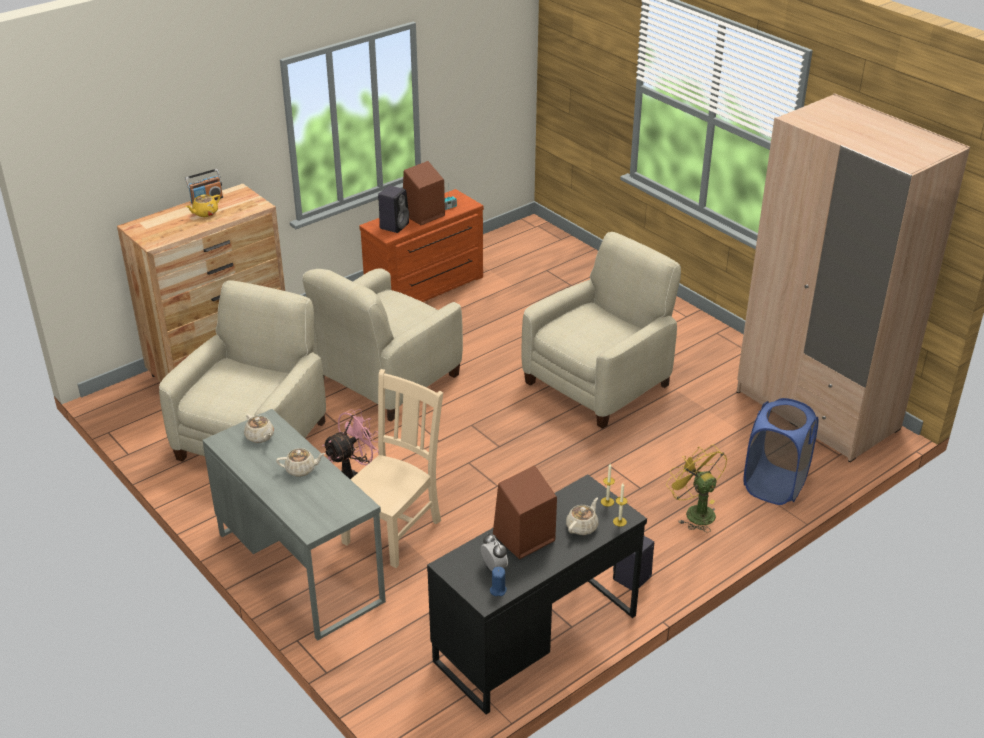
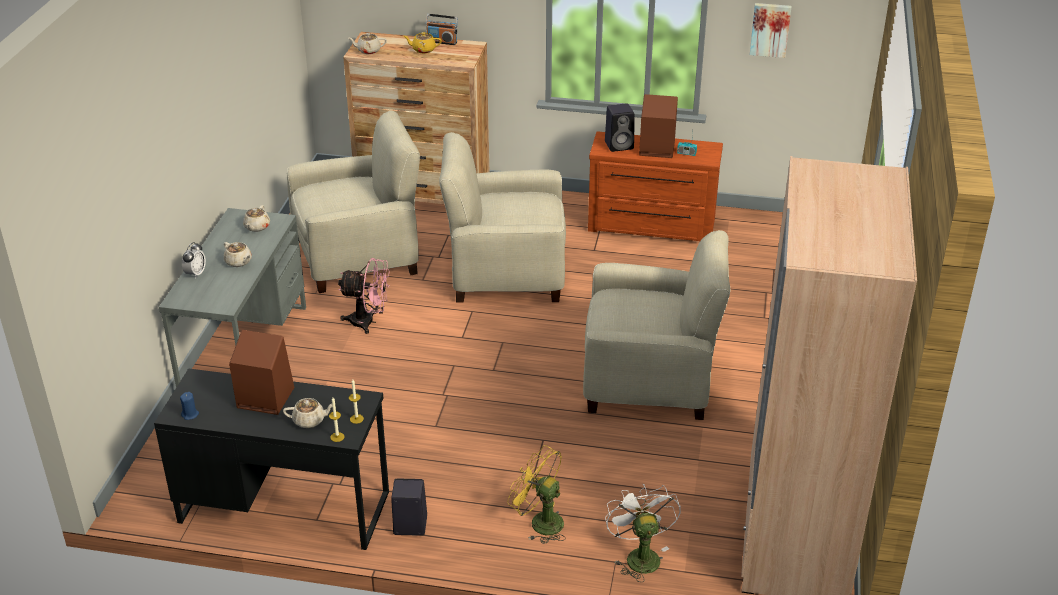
camera: 50 degrees right, 0 degrees up
(159, 236) = (368, 50): none -> beige teapot
(394, 530) = (332, 372): beige chair -> none
(464, 75) = (770, 29): none -> picture
(494, 568) = (214, 400): alarm clock -> alarm clock (195, 273)
(695, 512) = (540, 521): yellow fan -> yellow fan turned 75 degrees counterclockwise
(774, 485) = (639, 555): blue laundry basket -> white fan

